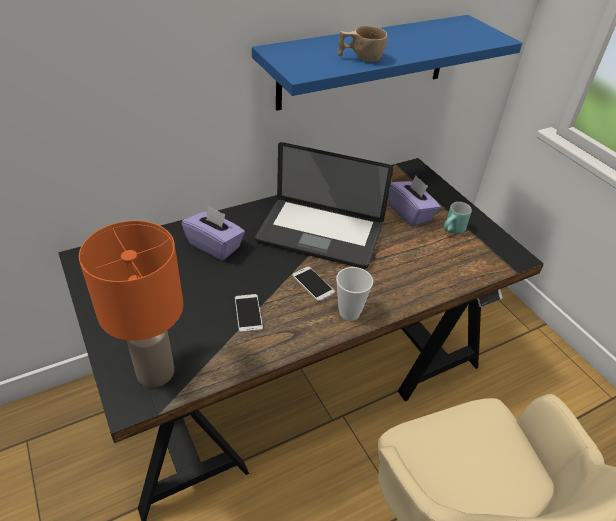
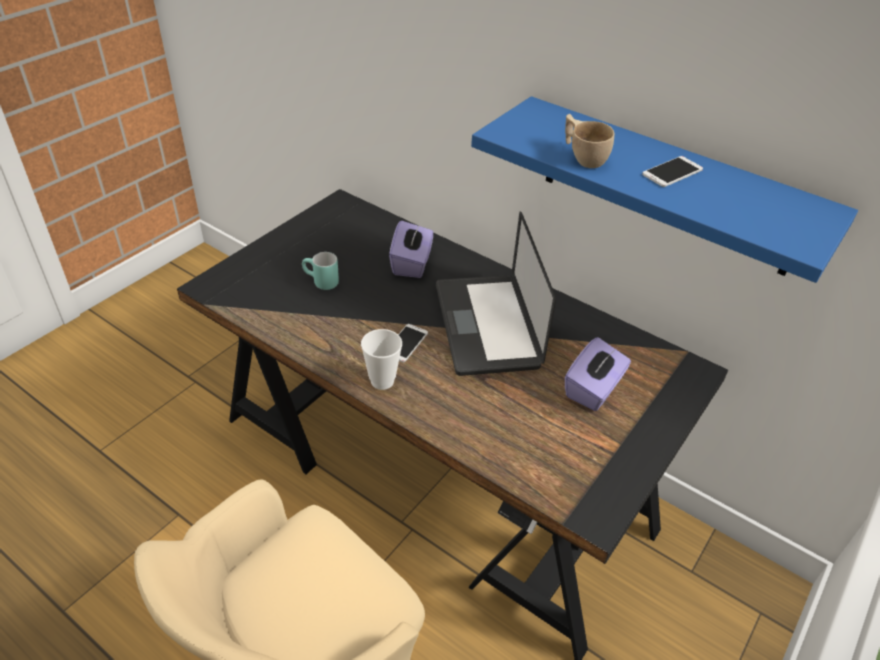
camera: 65 degrees right, 0 degrees up
(154, 371) = (242, 286): orange table lamp -> none
(248, 313) = (337, 313): phone -> phone (672, 172)
(453, 231) = (593, 439): turquoise mug -> turquoise mug (320, 283)

